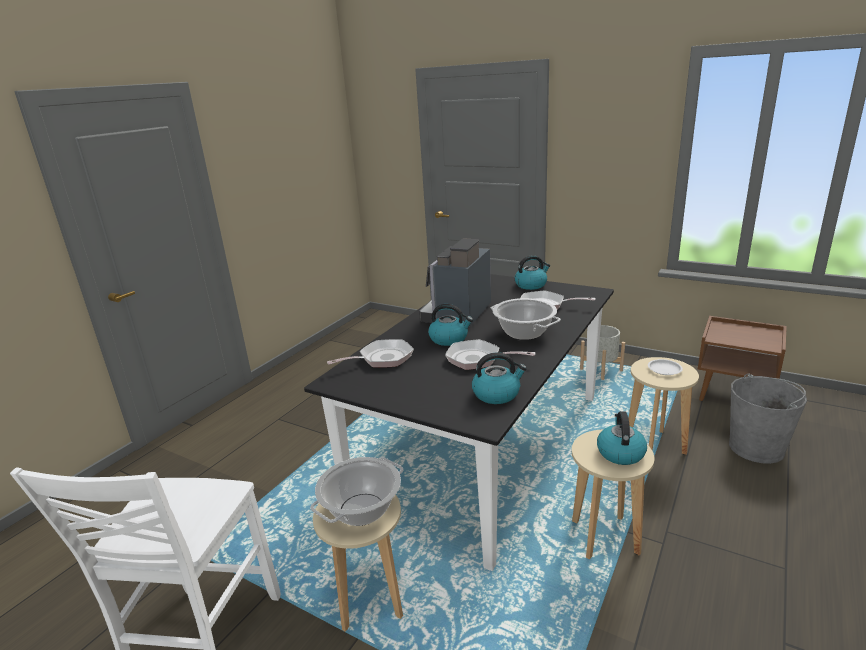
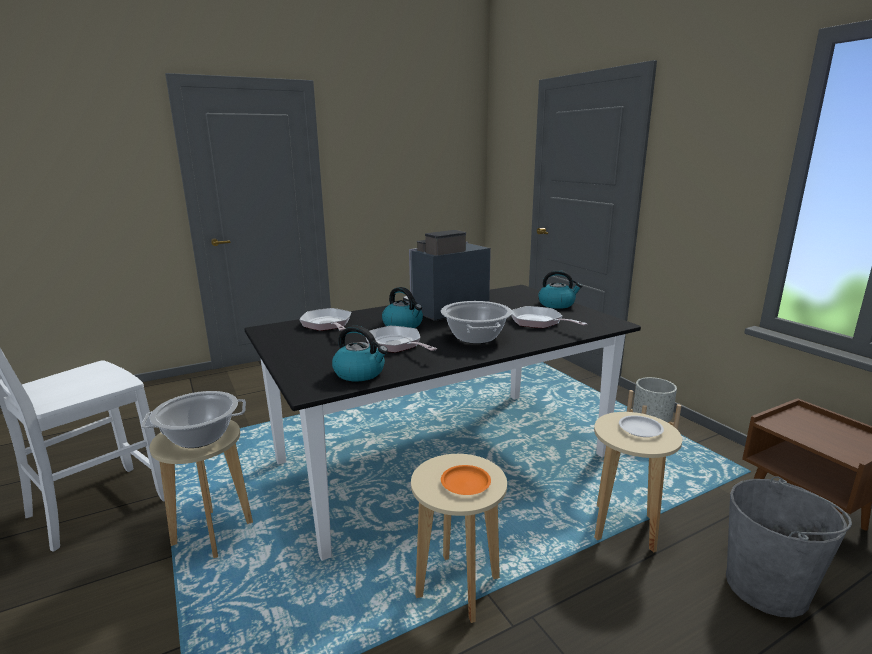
camera: 30 degrees right, 5 degrees down
(382, 359) = (327, 325): frying pan -> frying pan turned 120 degrees counterclockwise
(620, 452) = (465, 483): kettle -> orange plate

